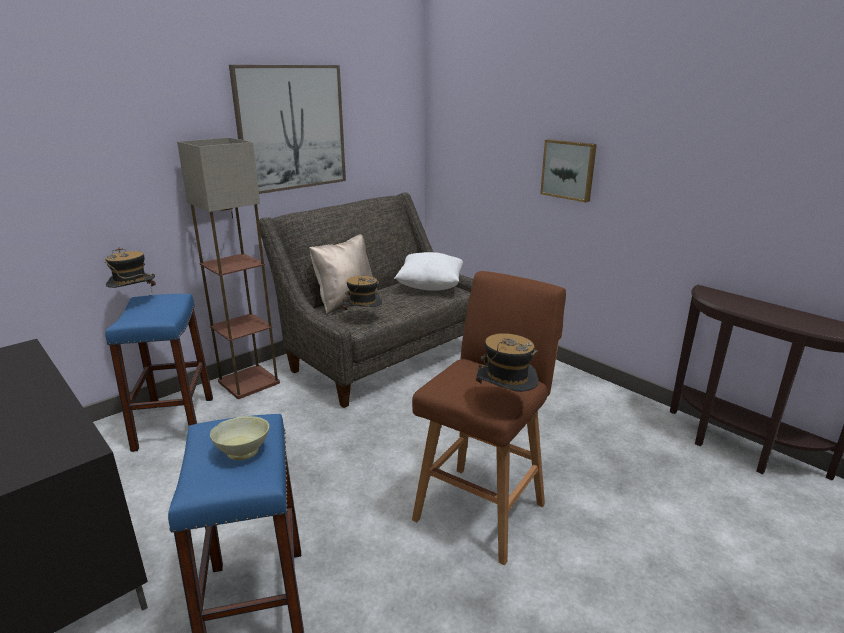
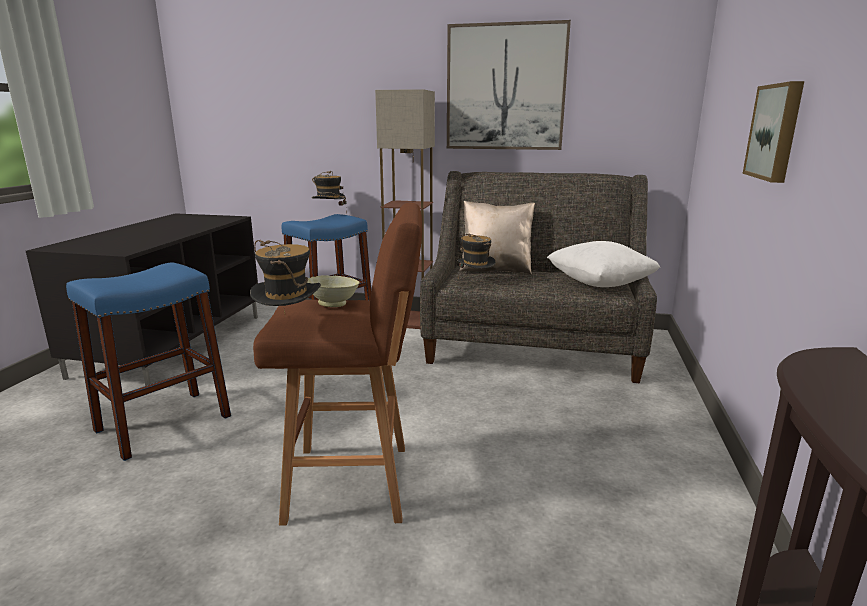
camera: 55 degrees right, 5 degrees down
(244, 451) = (144, 278): beige bowl -> beige bowl (334, 304)

